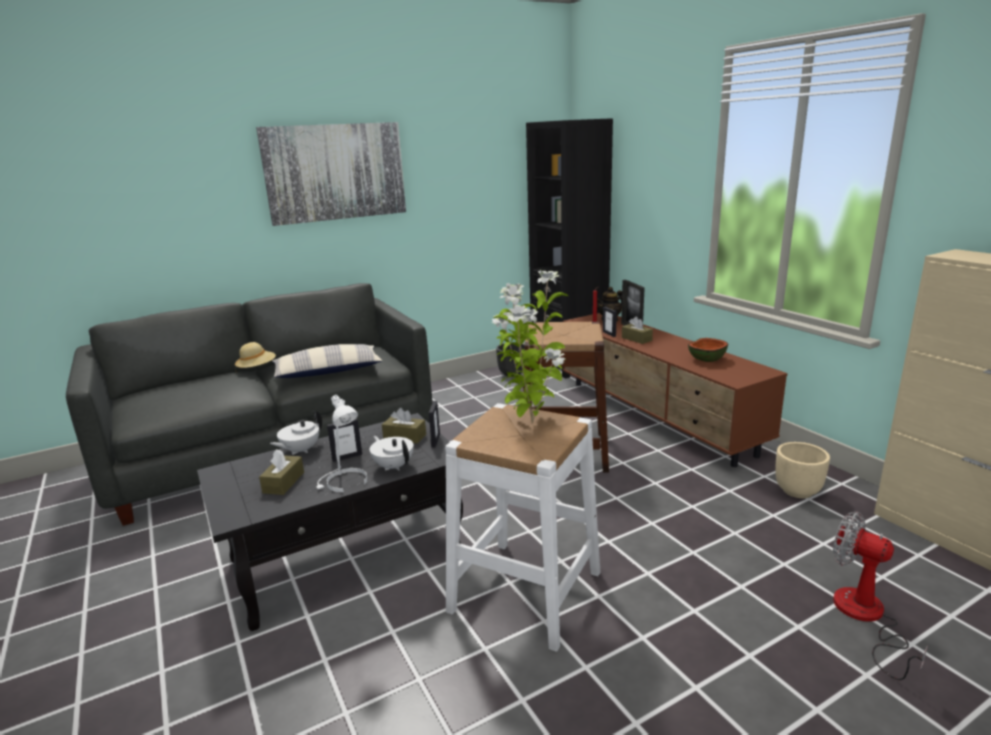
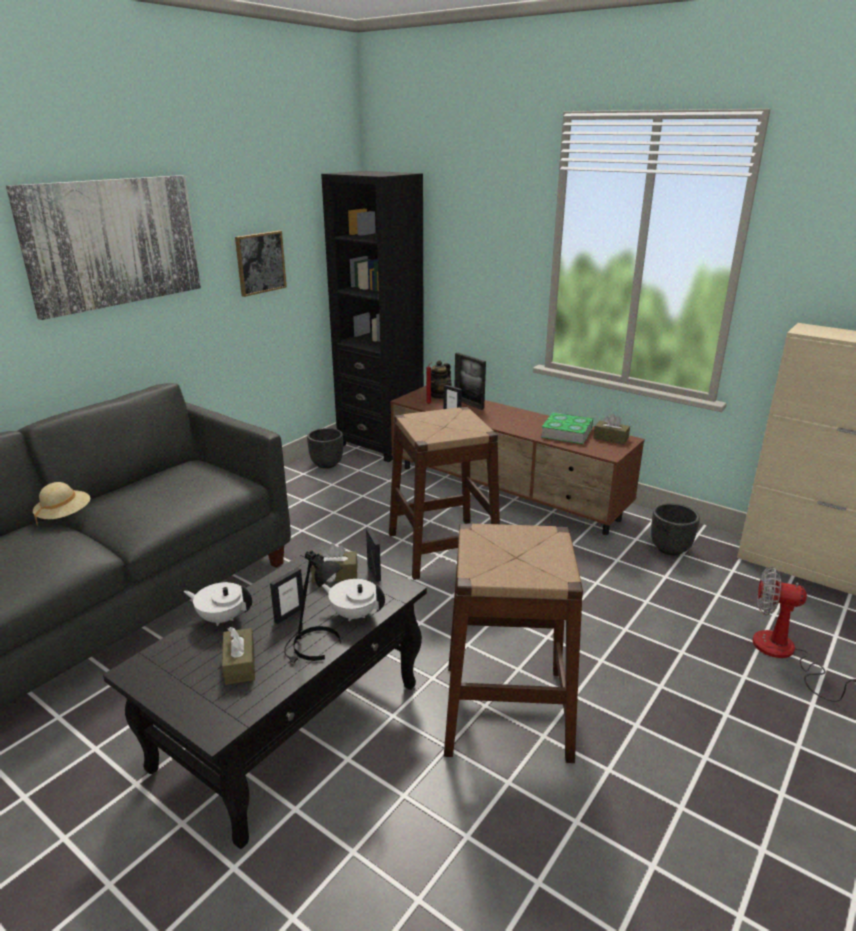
camera: 25 degrees left, 5 degrees up
(300, 450) = (222, 618): white teapot -> white teapot turned 90 degrees clockwise
(328, 372) = (172, 506): pillow -> none
(344, 482) = (315, 647): white table lamp -> black table lamp
(464, 195) = (260, 263): none -> picture
(526, 591) = (506, 710): white stool -> brown stool
(530, 422) = (514, 540): potted plant -> none
(636, 339) = (484, 416): brown tissue box -> brown tissue box (610, 438)
(706, 359) = (566, 432): bowl -> book
(798, 491) = (670, 548): beige planter -> black planter

